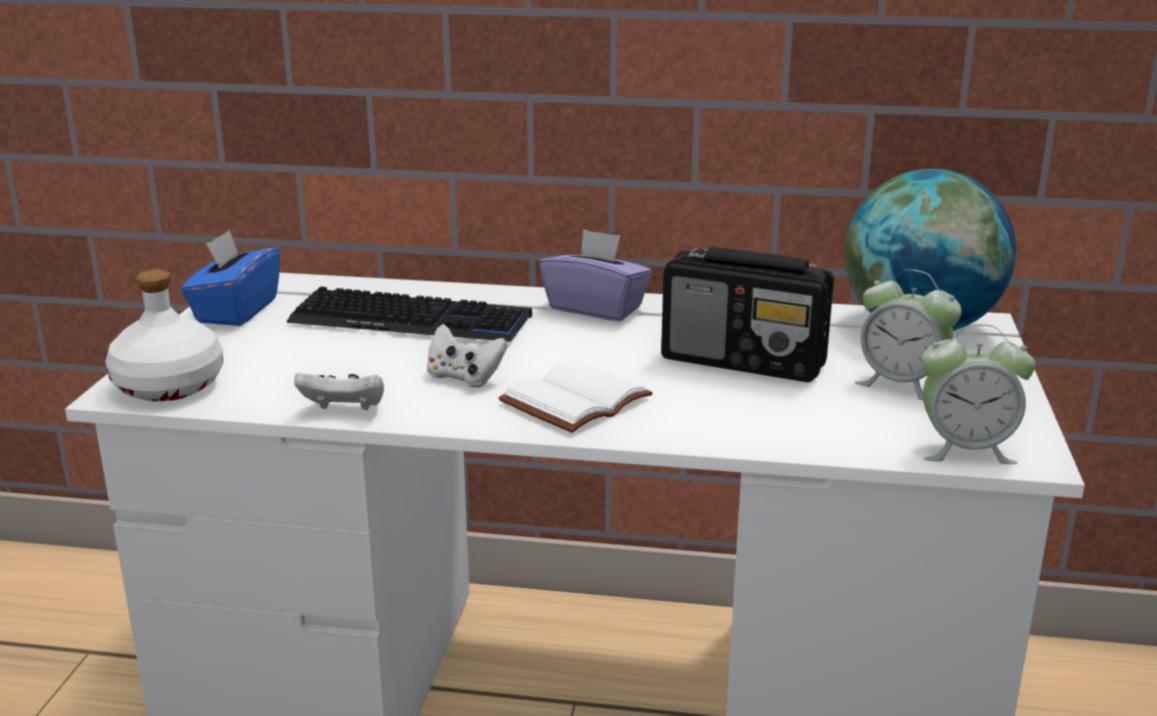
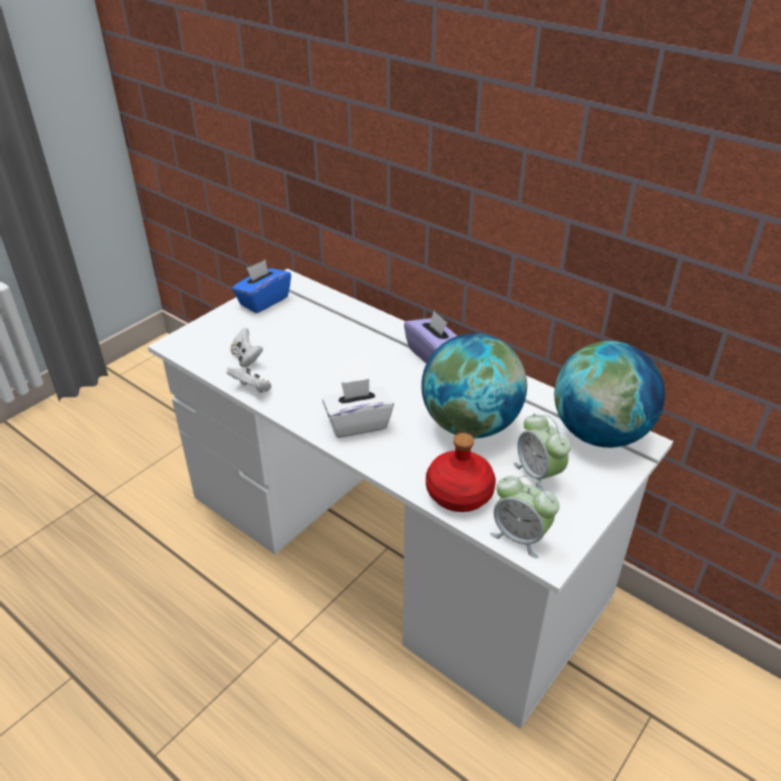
camera: 30 degrees right, 15 degrees up
(167, 386) = (195, 345): white bottle -> none
(411, 320) = (334, 334): keyboard -> none
(464, 378) = (322, 386): white game controller -> white game controller (246, 358)
(577, 402) = (358, 423): white book -> white tissue box
(745, 362) = (470, 425): radio -> globe
(826, 431) = (459, 492): none -> red bottle

